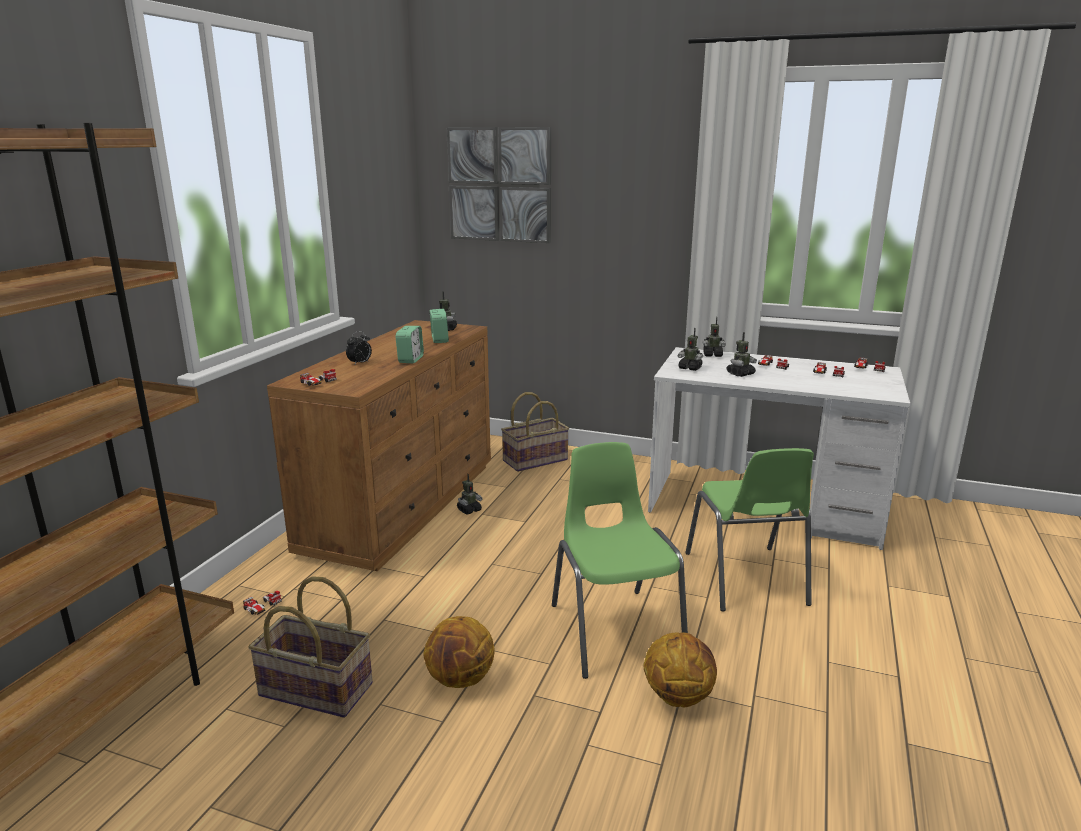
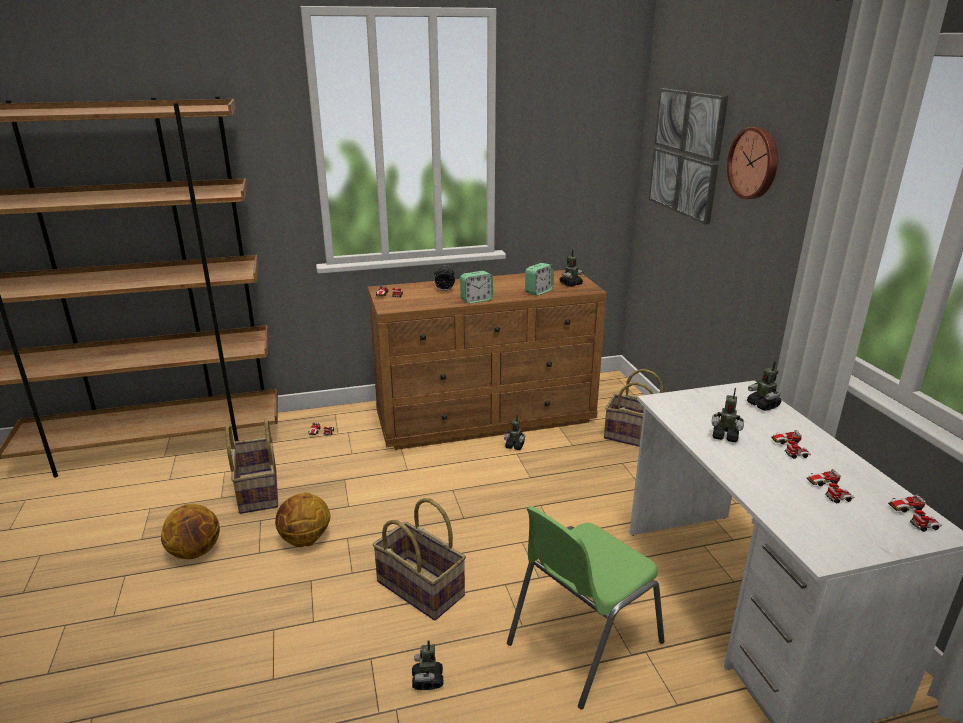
camera: 55 degrees right, 5 degrees up
(600, 179) = (755, 163): none -> wall clock
(614, 629) = (421, 588): green chair -> basket
(678, 696) = (361, 658): basketball -> basketball (196, 552)
(690, 368) = (694, 405): toy robot -> toy robot (427, 680)

